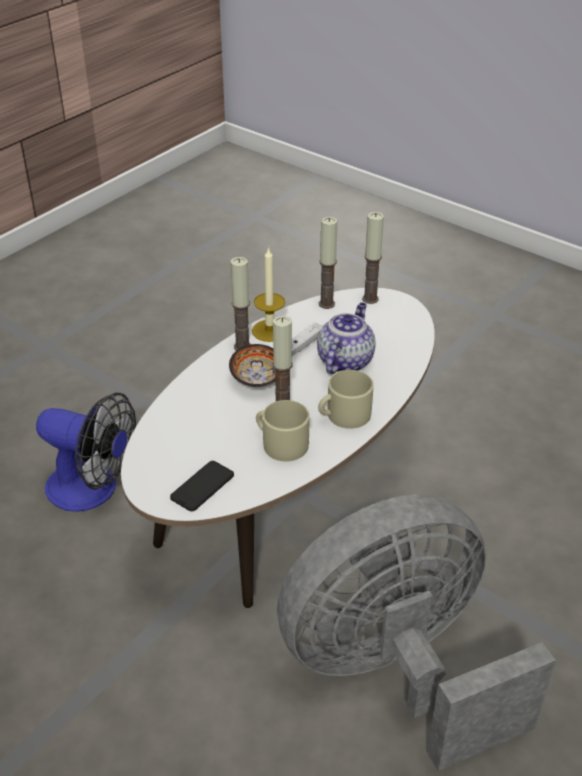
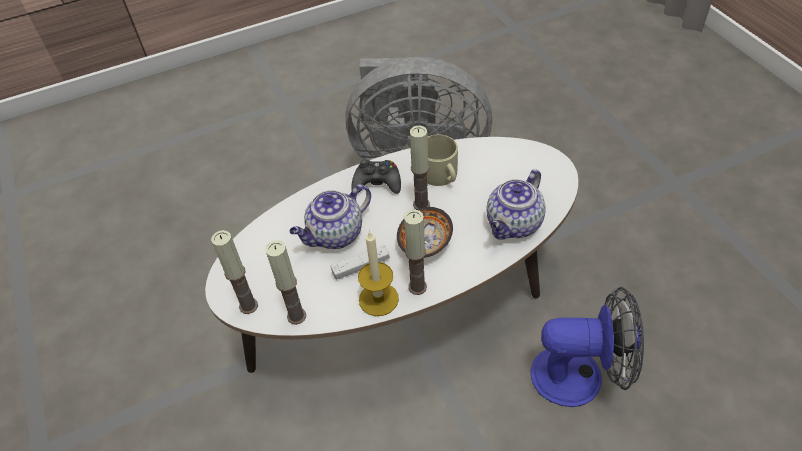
camera: 150 degrees left, 10 degrees up
(93, 490) = (580, 375): fan -> fan turned 135 degrees clockwise
(178, 418) = (513, 225): none -> teapot
(202, 486) = (517, 160): phone -> none
(343, 415) = (377, 183): beige mug -> black game controller

